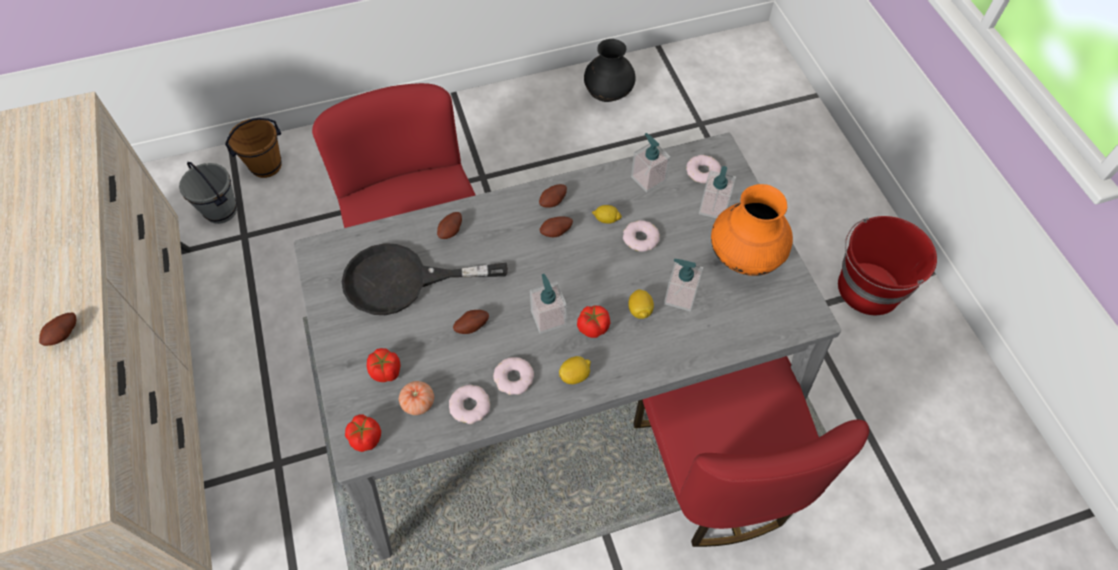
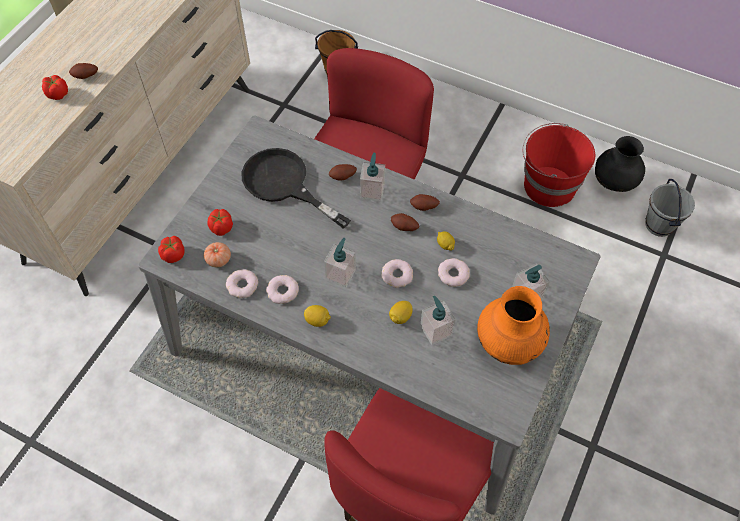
camera: 45 degrees right, 0 degrees up
(222, 210) = (286, 80): grey bucket -> grey bucket (659, 225)
(471, 326) = (293, 241): potato -> none
(592, 327) = (360, 302): tomato -> tomato (57, 94)
(648, 179) = (503, 241): soap dispenser -> soap dispenser (372, 191)
(703, 172) = (547, 266): donut -> donut (397, 275)
(868, 289) = (664, 477): red bucket -> red bucket (547, 186)

